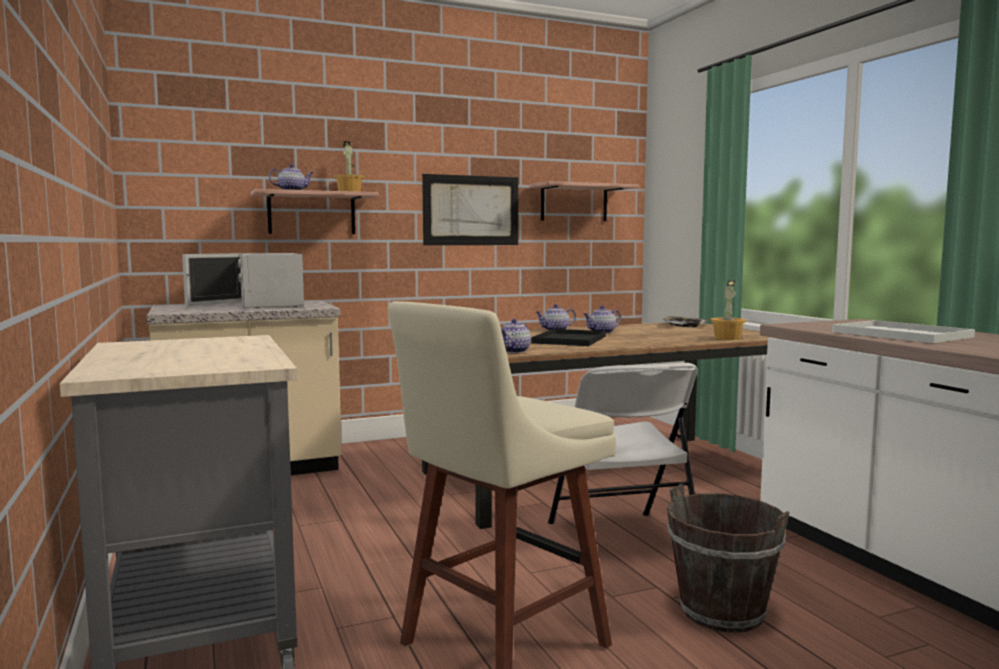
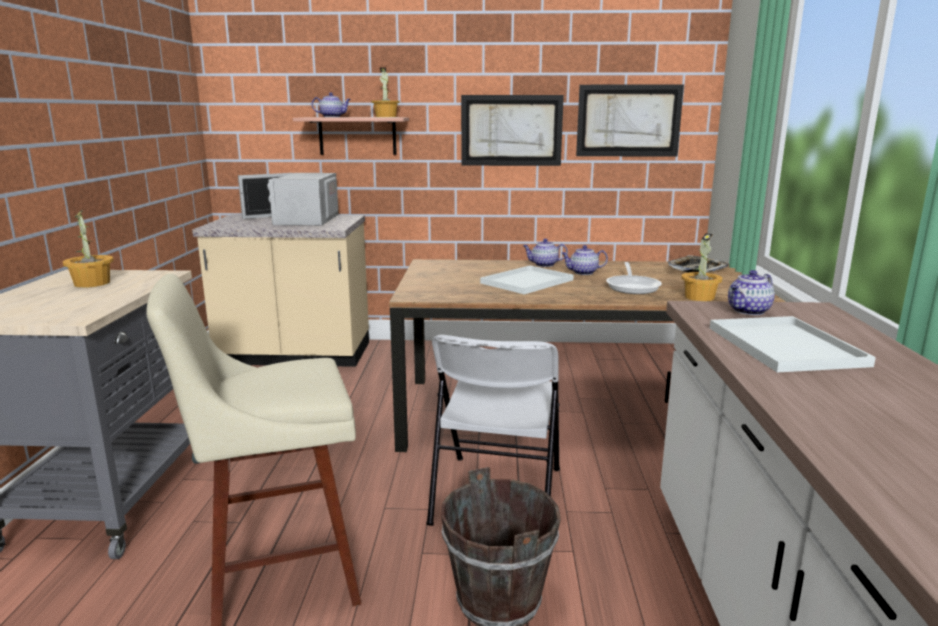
camera: 25 degrees right, 10 degrees up
(182, 347) = (93, 283): none -> potted plant
(514, 351) = (439, 294): teapot -> teapot (748, 311)
(570, 340) = (526, 282): black tray -> white tray
(574, 203) = (628, 121): shelf -> picture
(663, 336) = (633, 287): none -> frying pan

